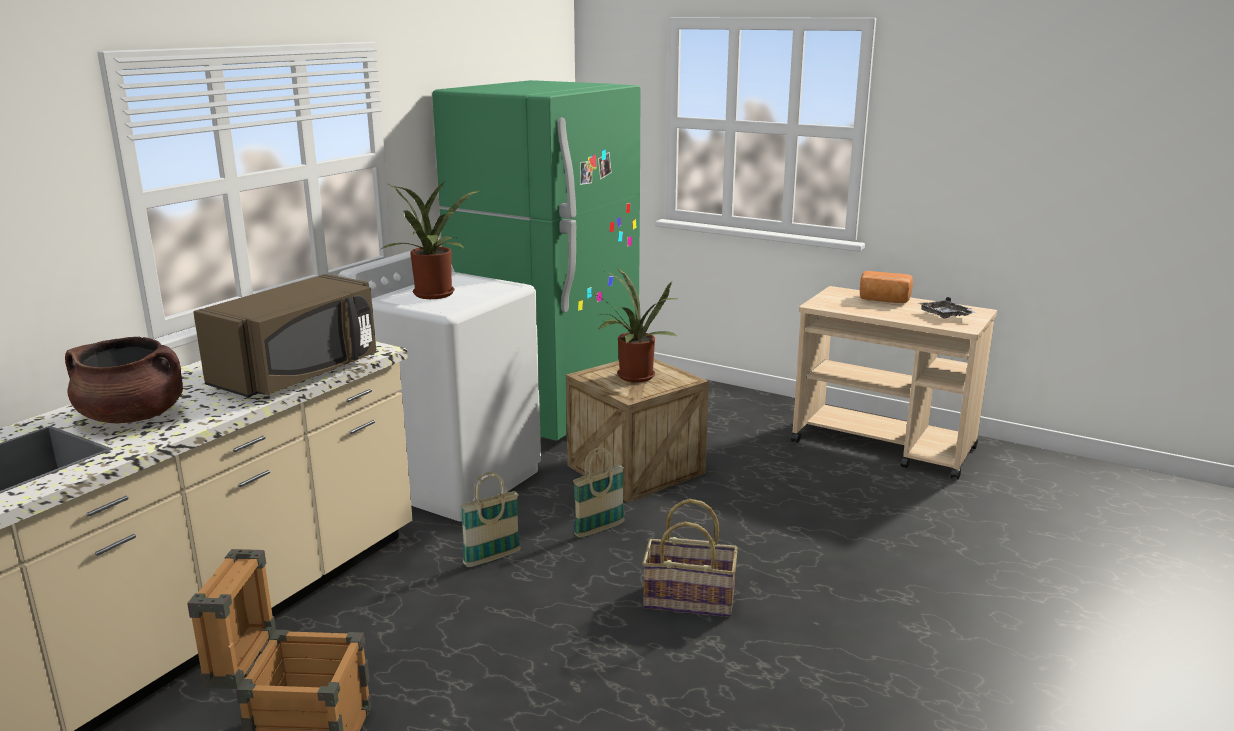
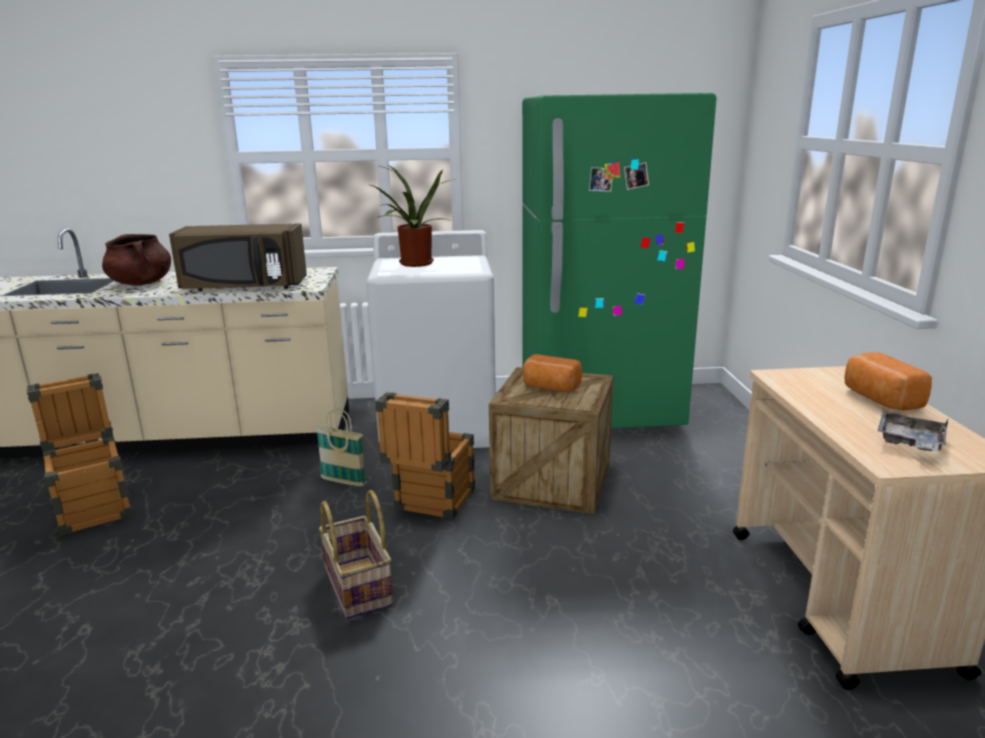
camera: 55 degrees right, 0 degrees up
(599, 529) = (430, 504): basket -> crate
(633, 378) = (550, 387): potted plant -> bread

